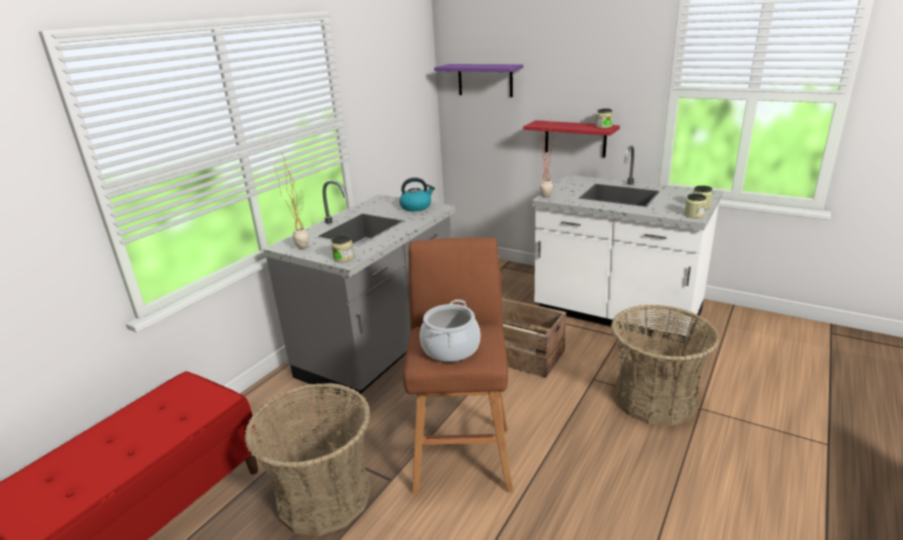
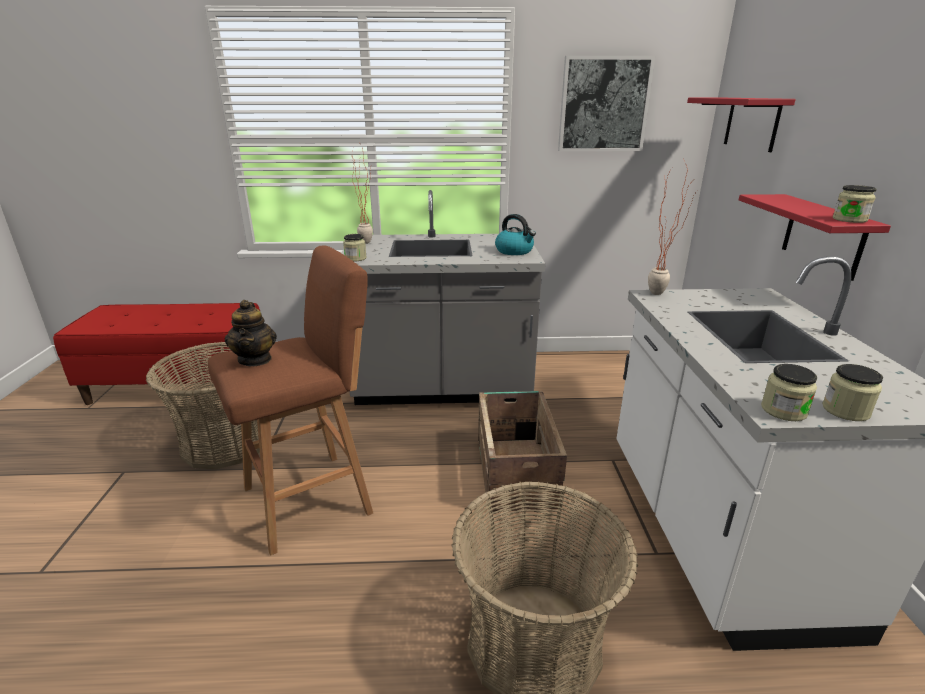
camera: 55 degrees right, 0 degrees up
(387, 80) = (604, 104): none -> picture
(450, 349) = (255, 359): cooking pot -> teapot
(485, 80) = (751, 123): purple shelf -> red shelf

